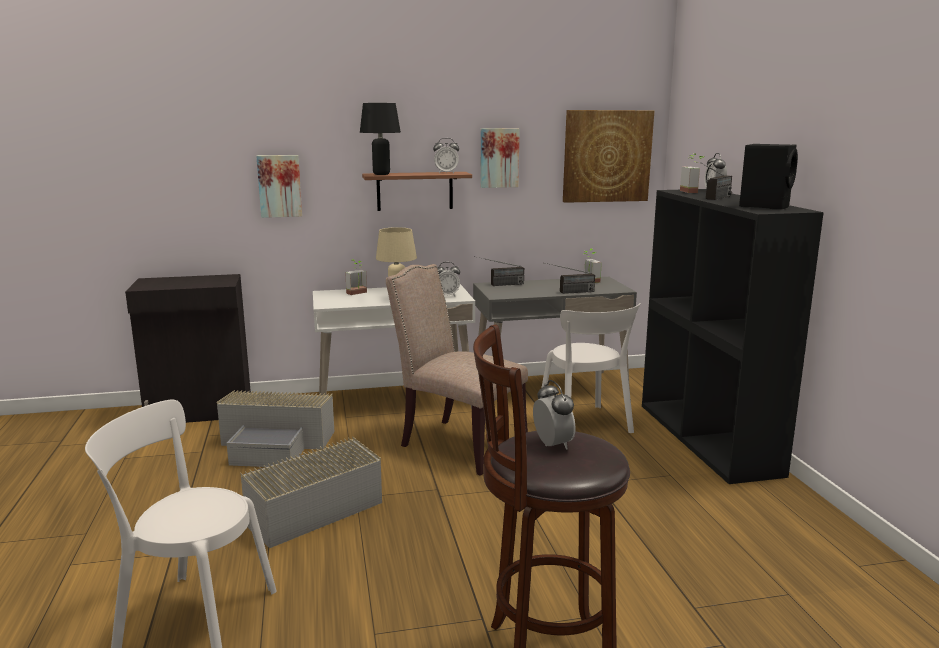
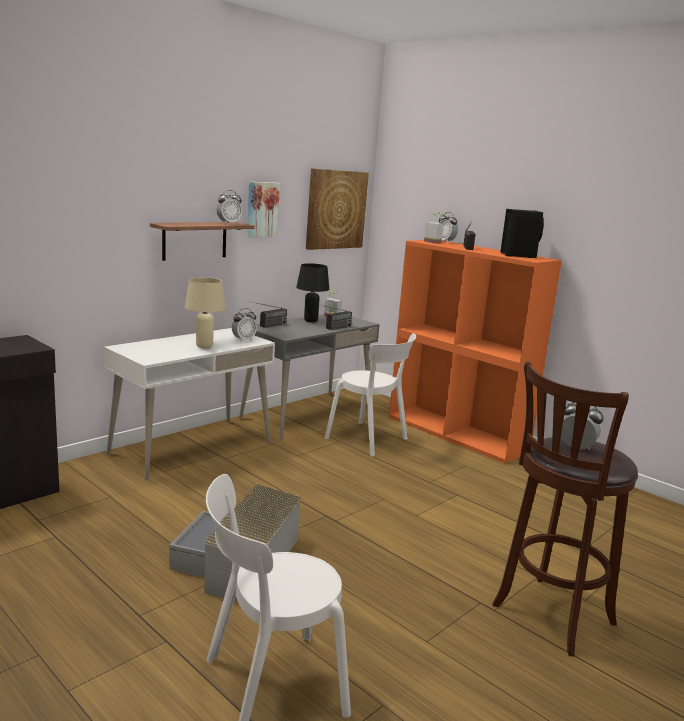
camera: 35 degrees left, 0 degrees up
(276, 444) = (128, 511): grey storage box -> none
(279, 186) = (69, 236): picture -> none
(358, 293) = (158, 345): potted plant -> none
(382, 174) = (176, 224): black table lamp -> black table lamp (311, 321)
(458, 444) = (294, 474): beige chair -> none
(709, 438) = (458, 433): black bookcase -> orange bookcase

